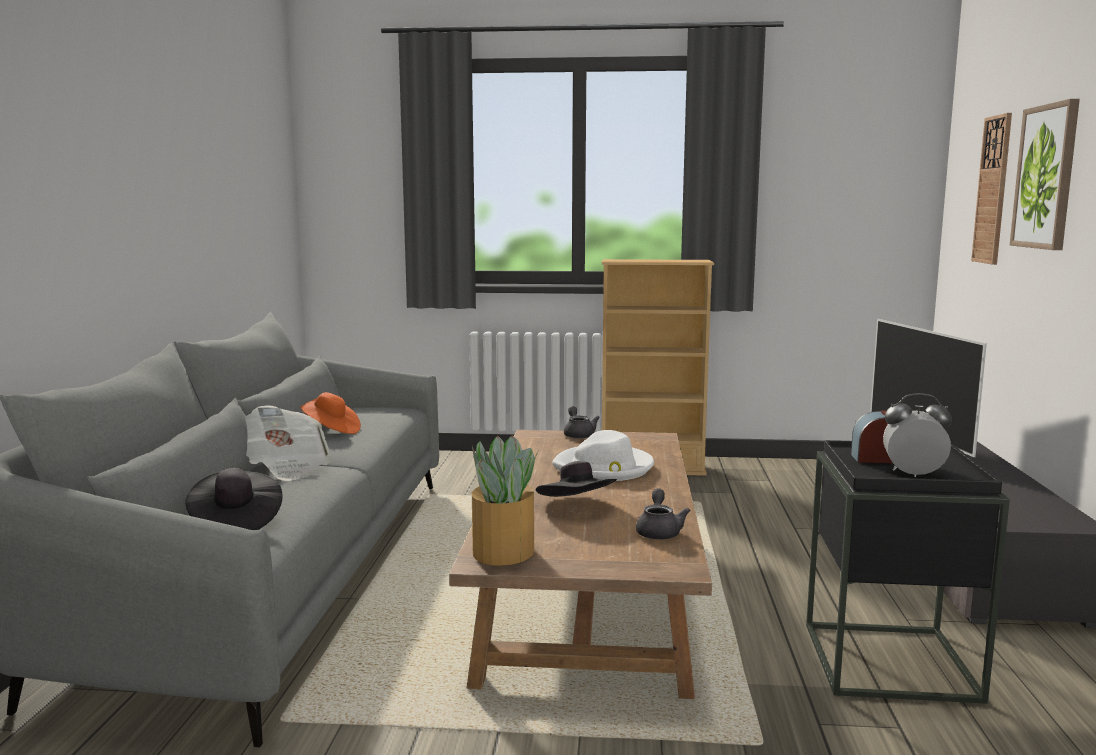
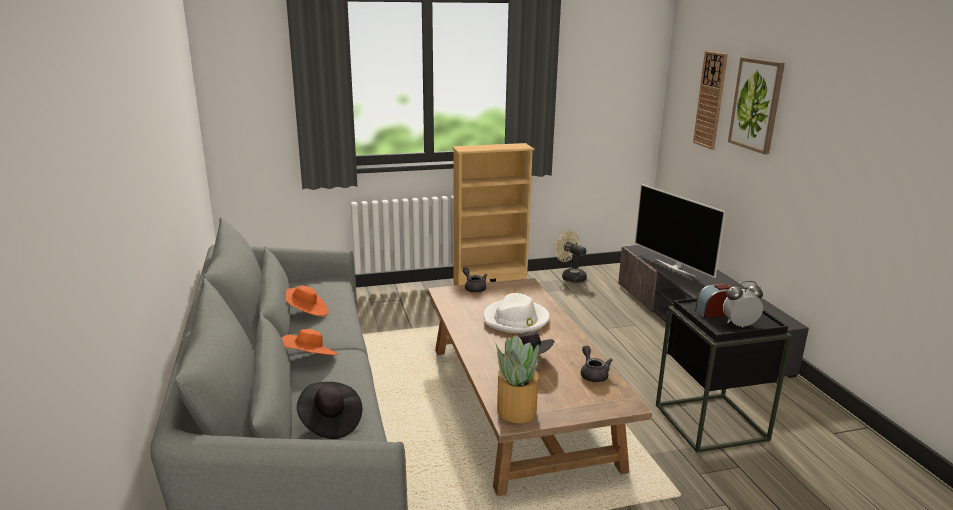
camera: 20 degrees left, 10 degrees up
(284, 467) = (310, 359): newspaper -> orange hat
(782, 468) = (570, 277): none -> beige fan

